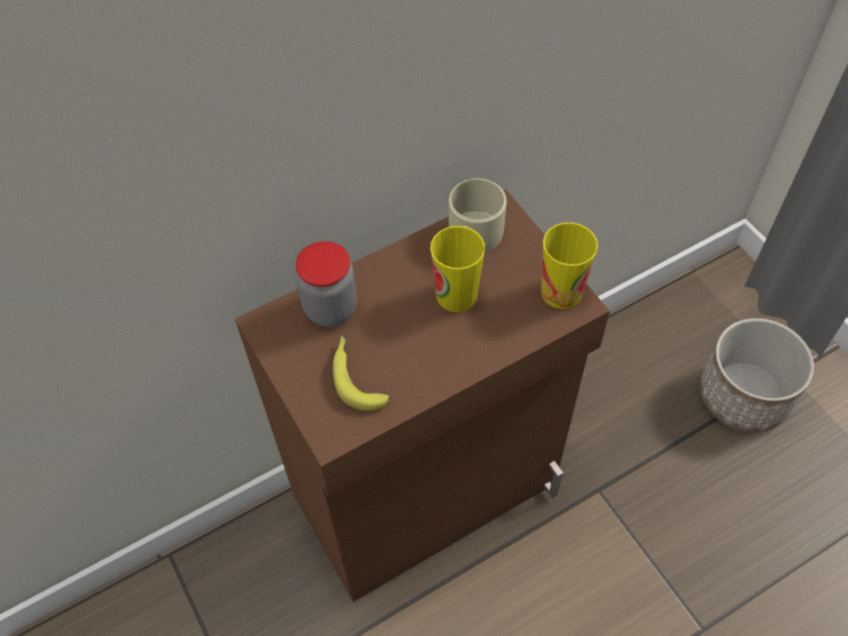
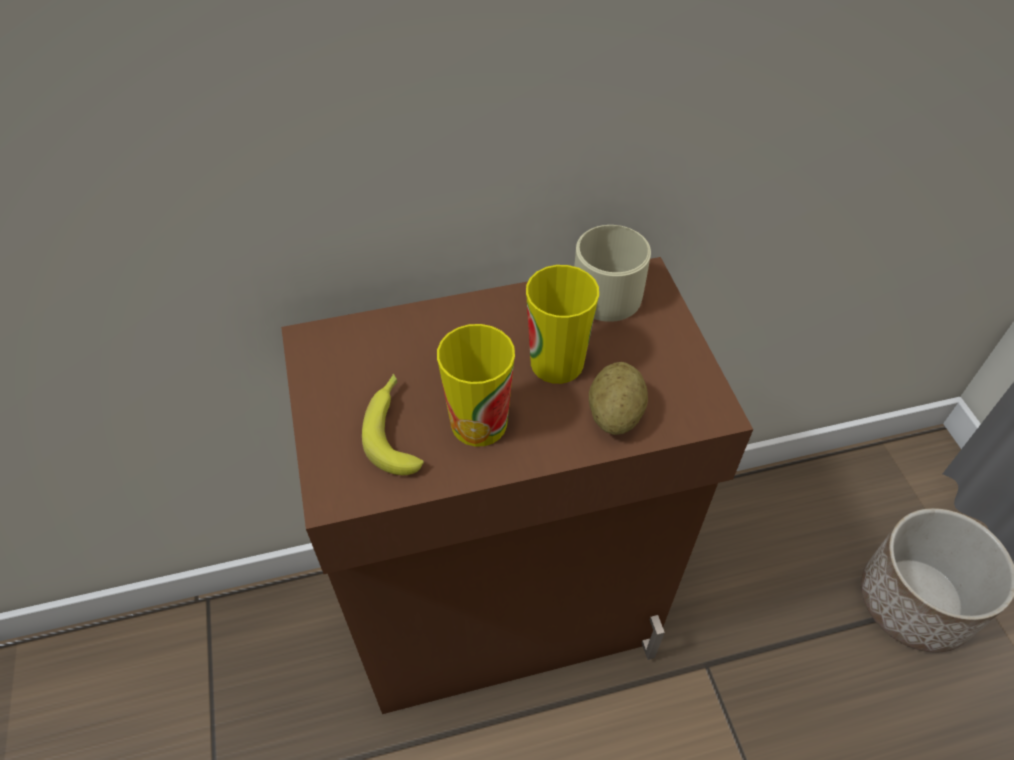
camera: 15 degrees right, 5 degrees down
(330, 308) = (397, 342): jar -> none
(511, 325) = (615, 414): none -> potato
(561, 292) = (694, 390): cup -> cup (479, 423)

